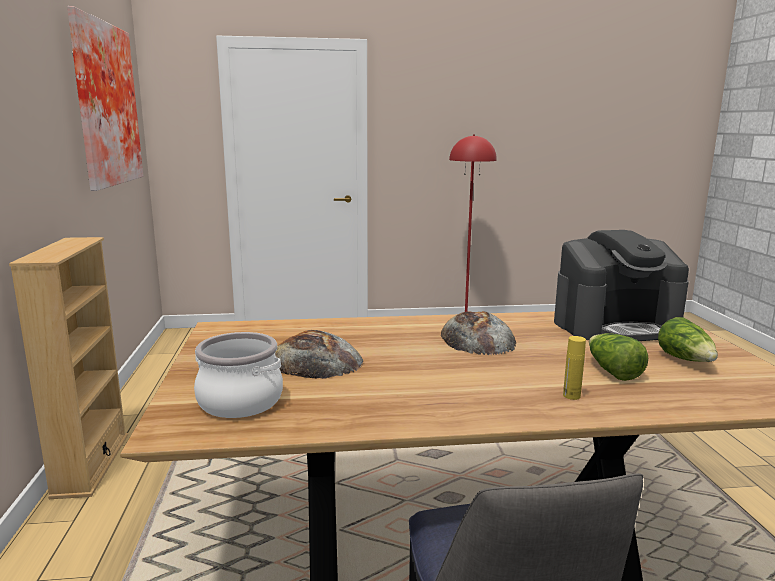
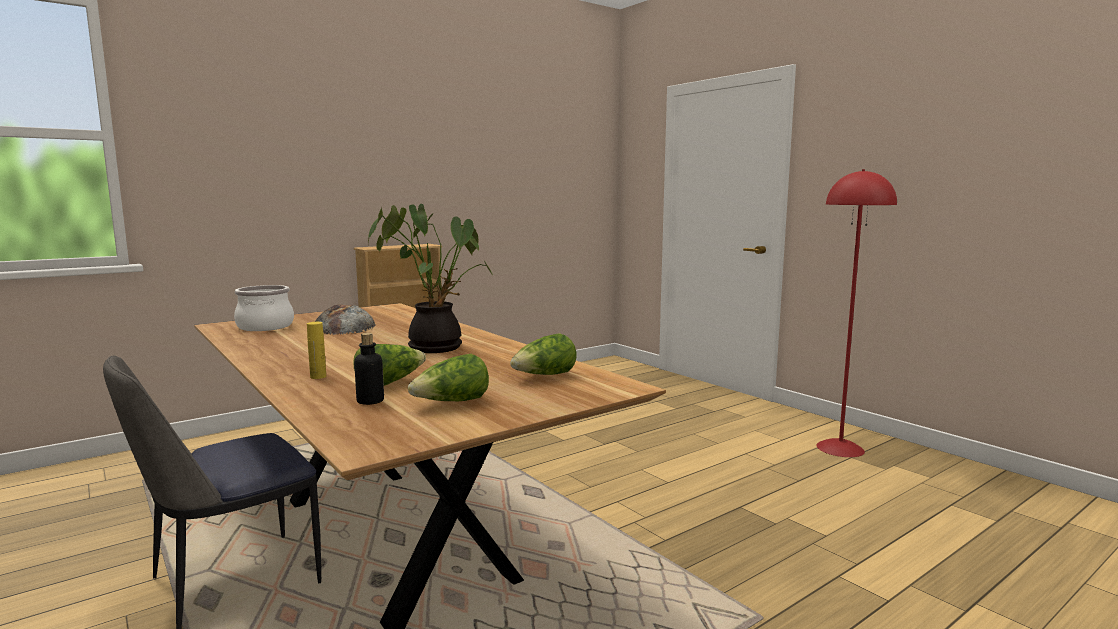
camera: 60 degrees right, 5 degrees down
(102, 104) = (530, 154): picture -> none
(477, 339) = (437, 346): bread -> potted plant
(615, 325) = (544, 376): coffee machine -> lettuce
(674, 384) = (370, 401): none -> bottle

